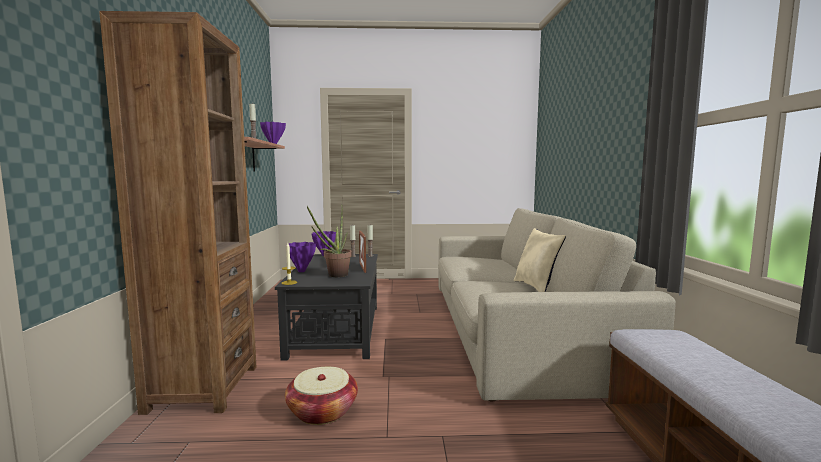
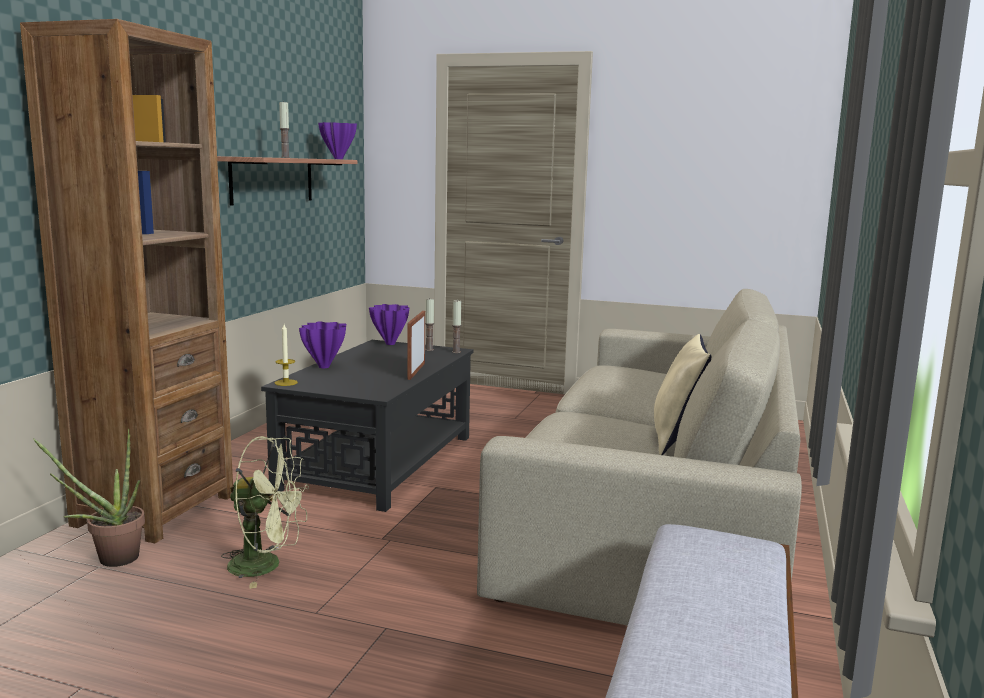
camera: 20 degrees right, 5 degrees up
(322, 411) = (266, 566): basket -> green fan
(334, 275) = (358, 379): potted plant -> potted plant (109, 560)

